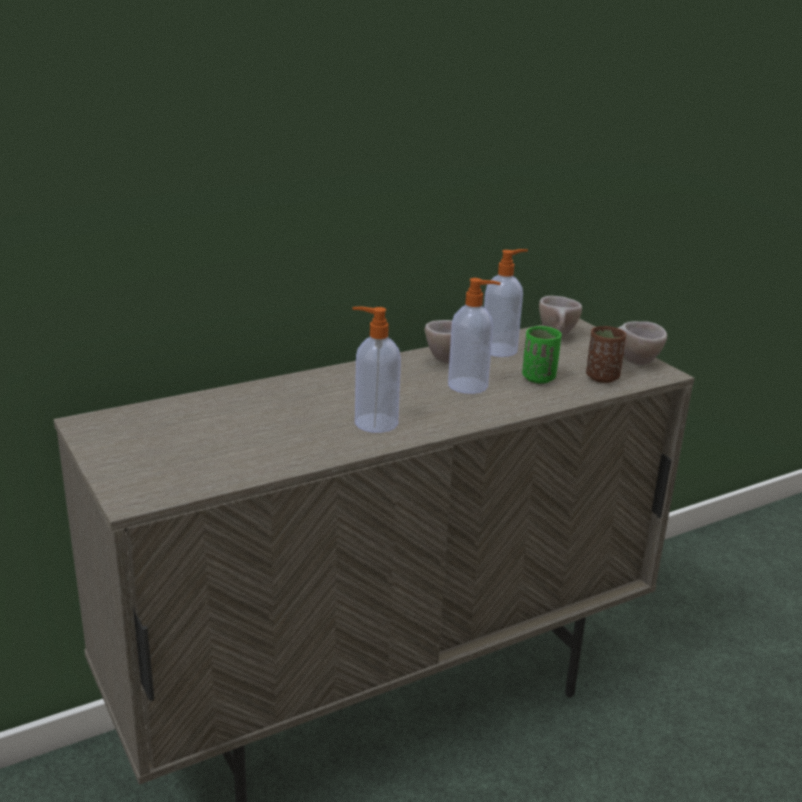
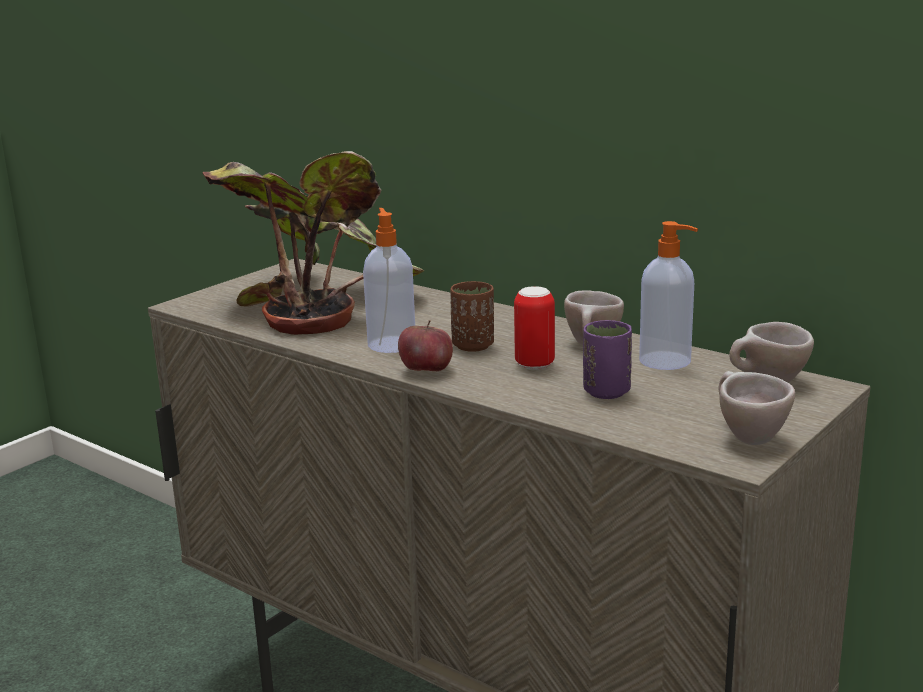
camera: 70 degrees right, 5 degrees down
(216, 433) = (313, 301): none -> potted plant
(446, 422) = (426, 370): none -> apple
(469, 386) = (534, 364): soap dispenser -> can
(538, 378) = (606, 392): green cup -> purple cup
(602, 377) = (662, 425): brown cup -> brown cup (473, 346)

